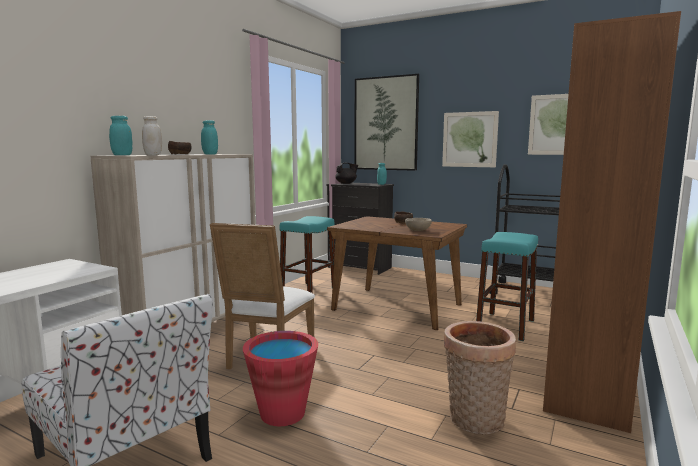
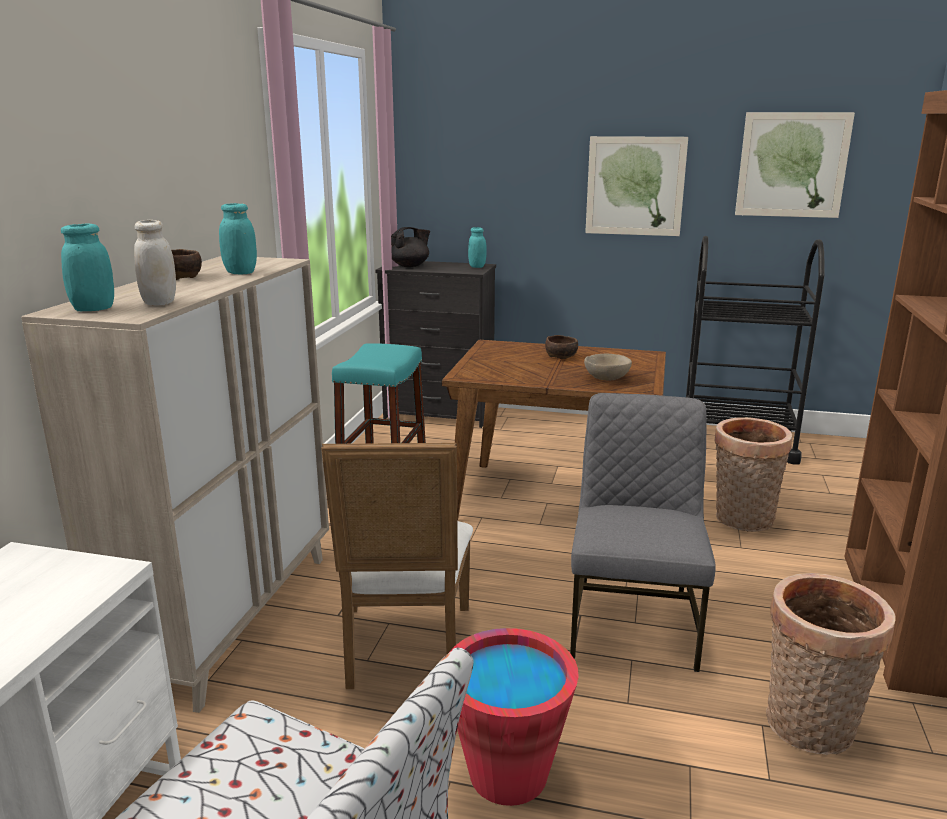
camera: 15 degrees left, 10 degrees up
(385, 124) = (478, 152): picture -> none
(402, 362) = (633, 622): none -> grey chair
(505, 326) = (742, 520): turquoise stool -> basket

